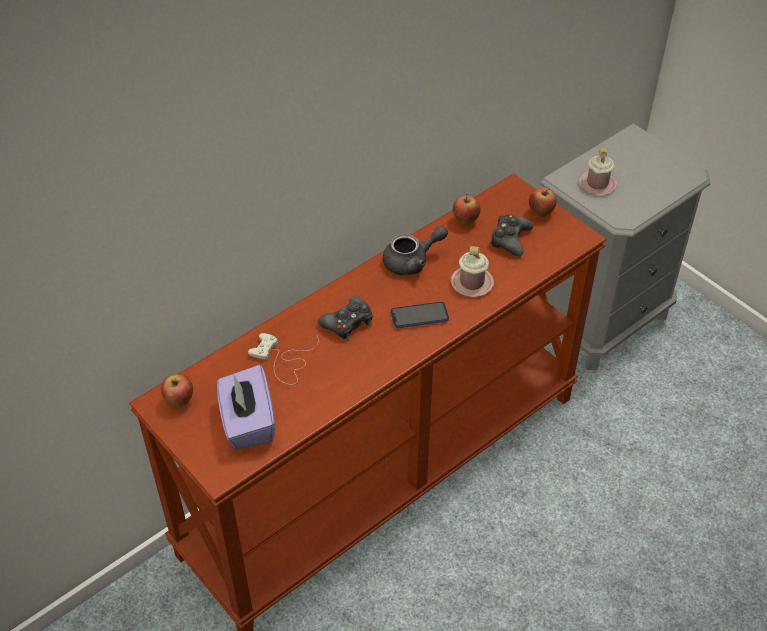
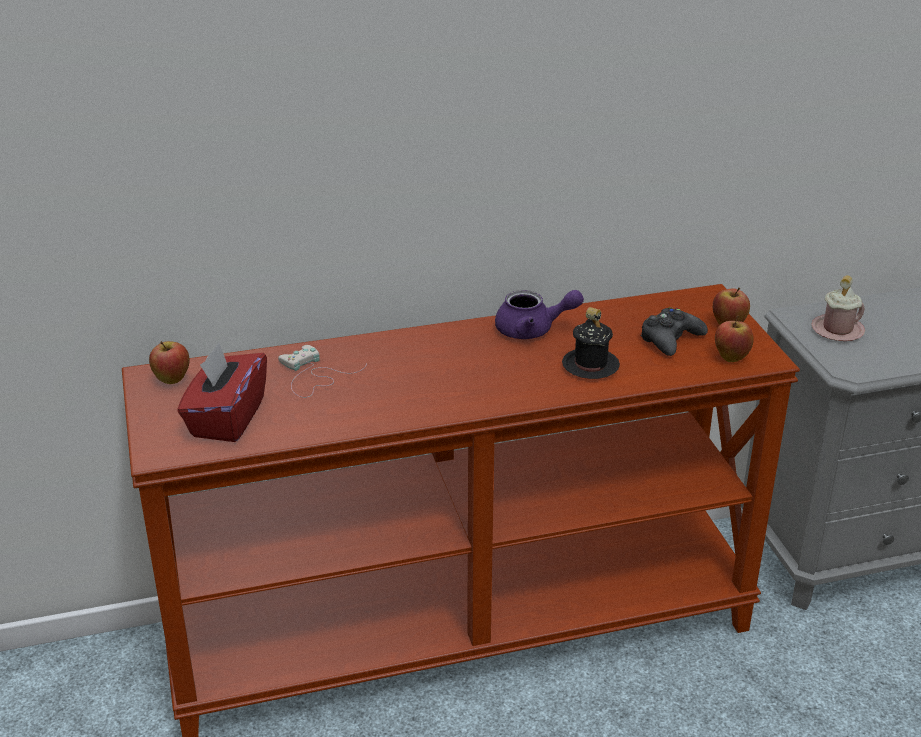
camera: 25 degrees right, 15 degrees down
(248, 423) = (226, 418): purple tissue box -> red tissue box
(348, 323) = (413, 363): black game controller -> none
(412, 261) = (533, 330): grey teapot -> purple teapot
(419, 316) = (501, 379): phone -> none
(465, 221) = (626, 311): apple -> apple (731, 358)
(472, 283) = (590, 366): pink mug -> black mug

